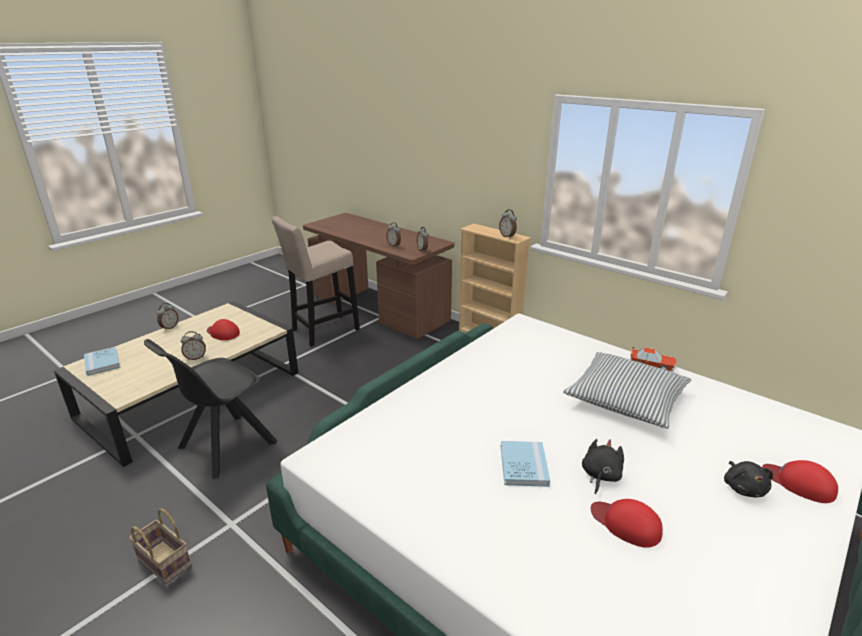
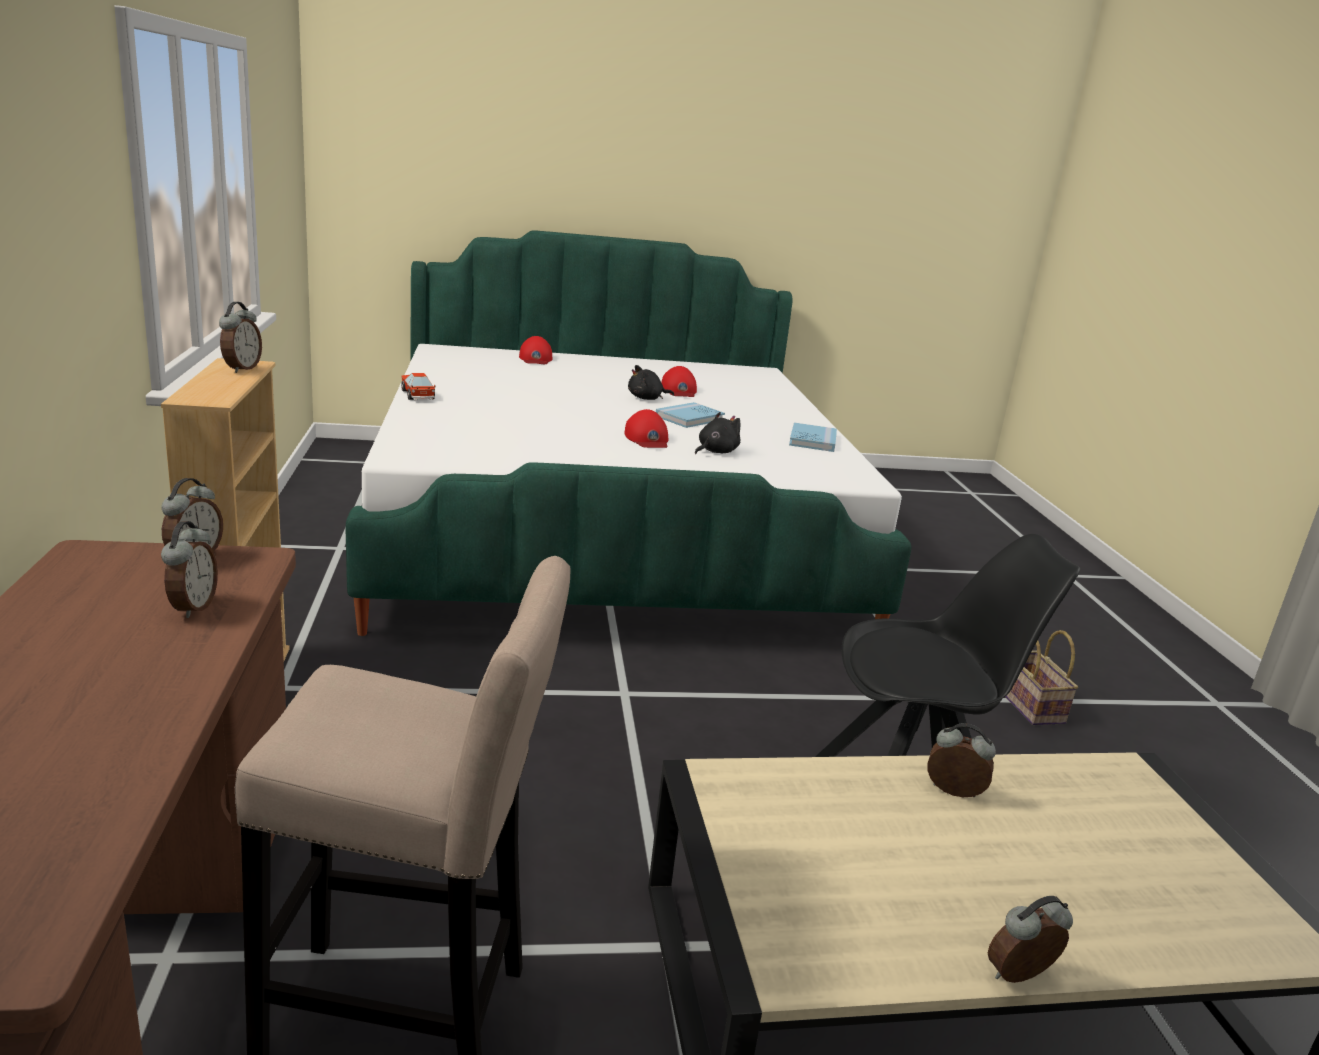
camera: 140 degrees left, 5 degrees down
(102, 362) = (1224, 916): blue book -> blue book (812, 440)
(223, 333) = (853, 843): red cap -> red cap (647, 439)
(625, 399) = (512, 399): pillow -> none
(743, 488) = (572, 369): black plush toy -> black plush toy (715, 451)

